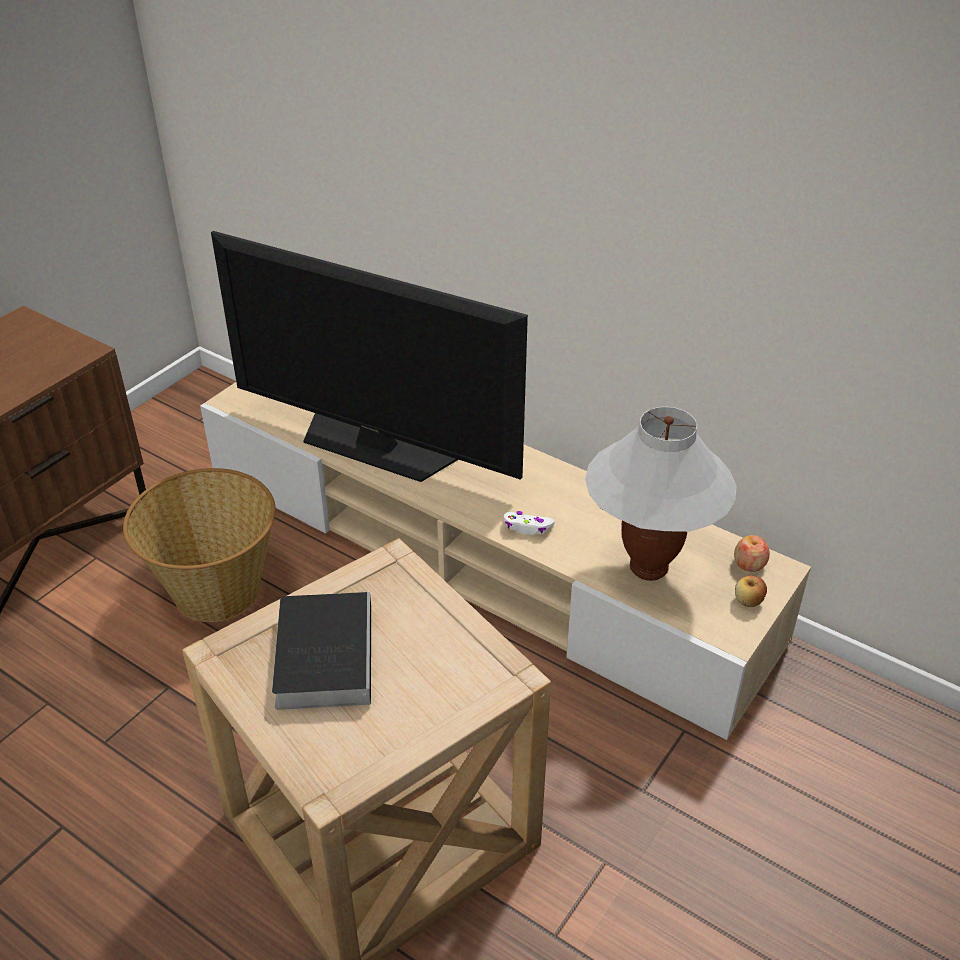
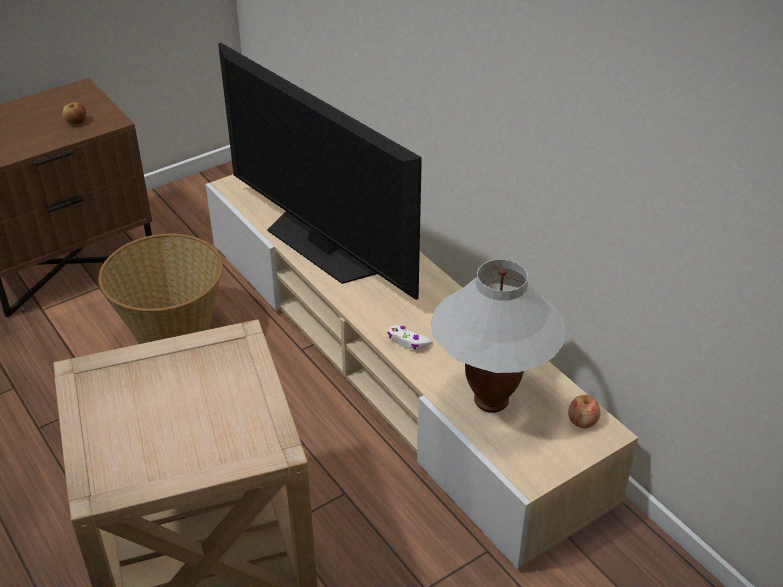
camera: 20 degrees right, 0 degrees up
(324, 653) = (150, 392): book -> none
(748, 601) = (562, 452): apple -> apple (76, 122)

